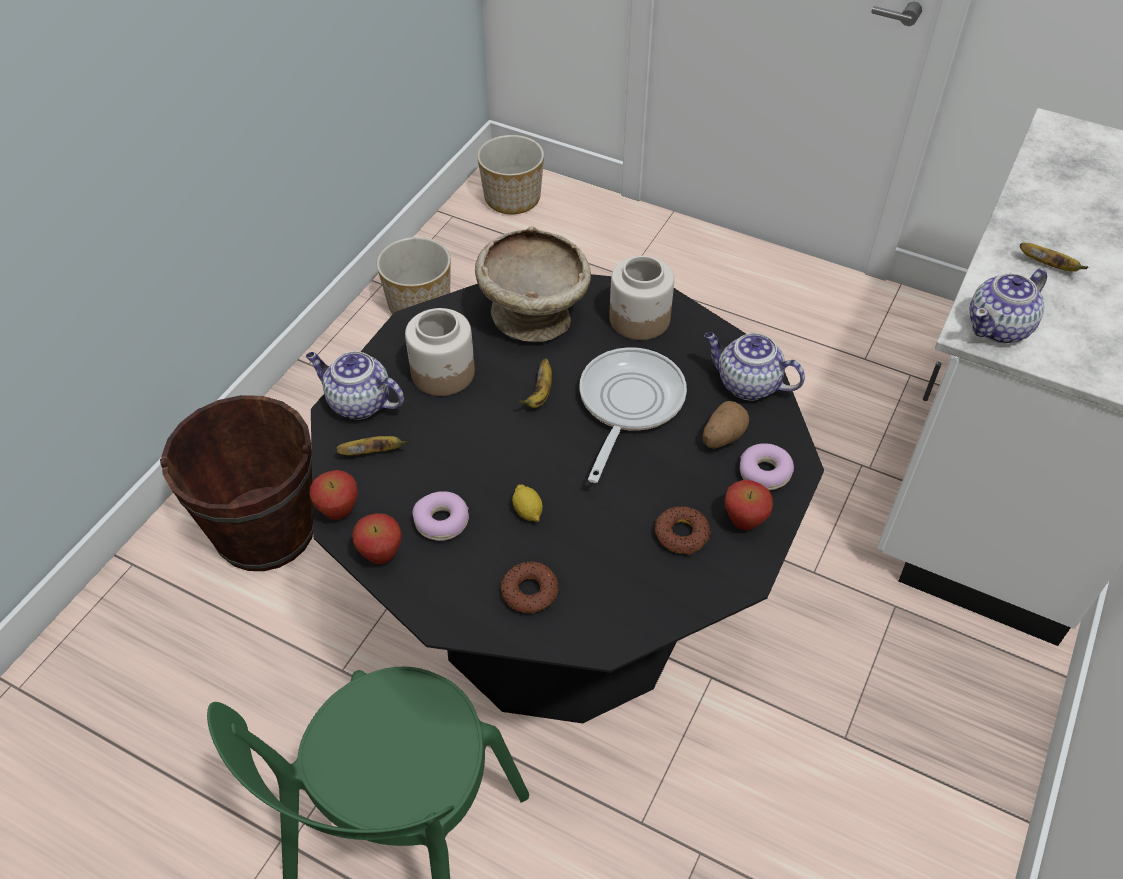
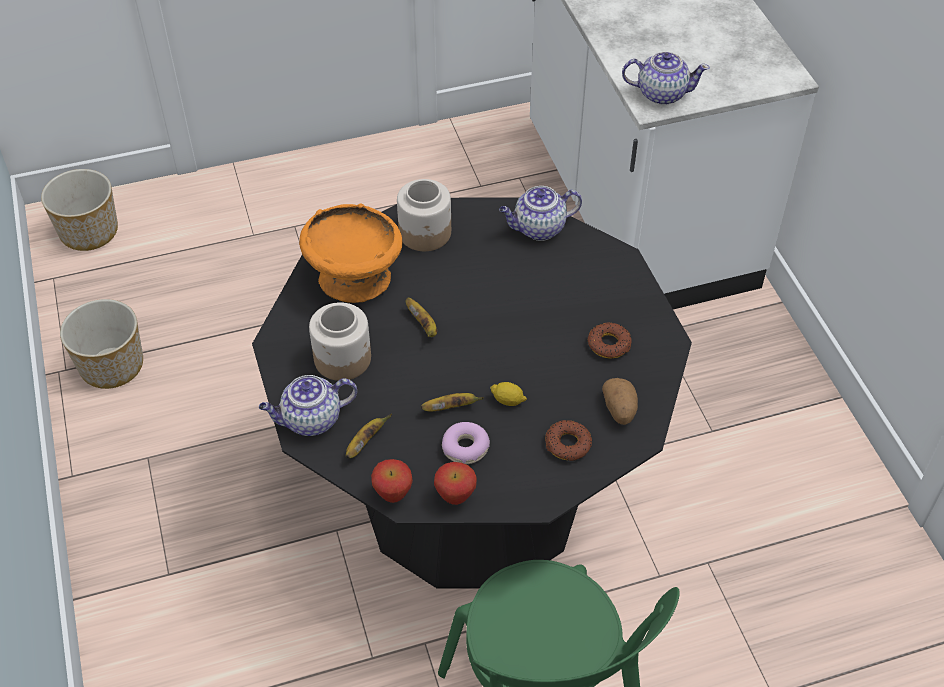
camera: 45 degrees left, 0 degrees up
(265, 530) = (195, 618): brown bucket -> none
(534, 316) = (354, 278): beige bowl -> orange bowl
(628, 404) = (485, 292): frying pan -> none
(722, 436) = (562, 271): potato -> potato (619, 410)
(744, 522) = (633, 311): apple -> none
(765, 473) = (610, 274): donut -> none
(999, 327) = (661, 93): teapot -> teapot turned 90 degrees counterclockwise
(1048, 266) = (644, 38): banana -> banana (450, 407)

